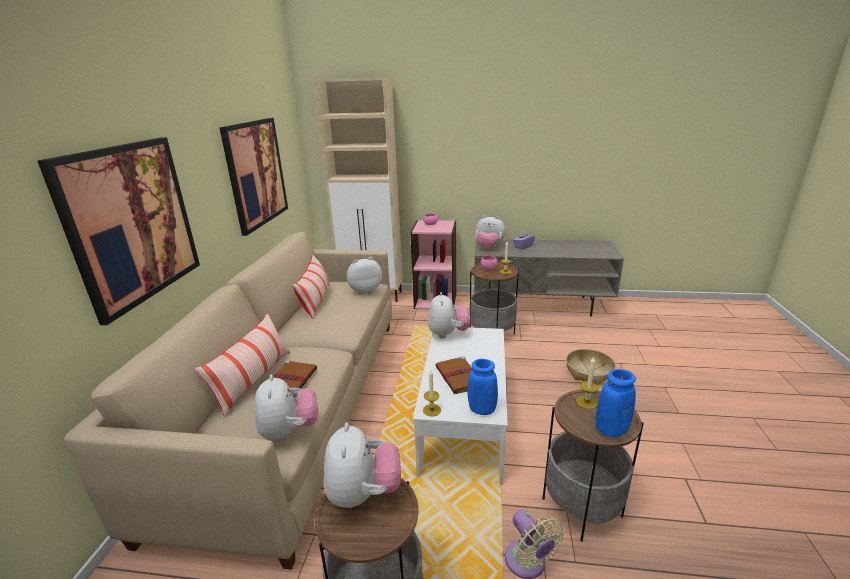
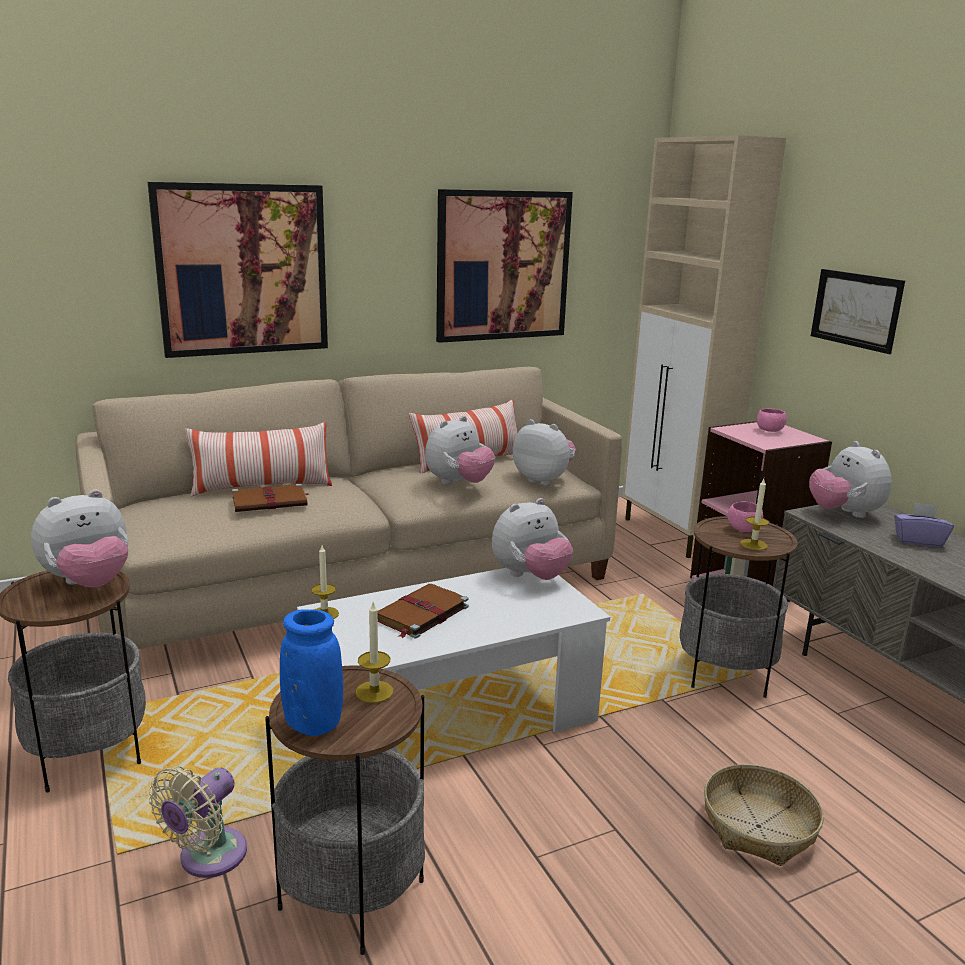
camera: 55 degrees right, 5 degrees down
(289, 431) = (194, 534): plush toy -> plush toy (458, 483)
(452, 158) = (856, 310): none -> picture
(482, 409) = (357, 649): blue vase -> none

